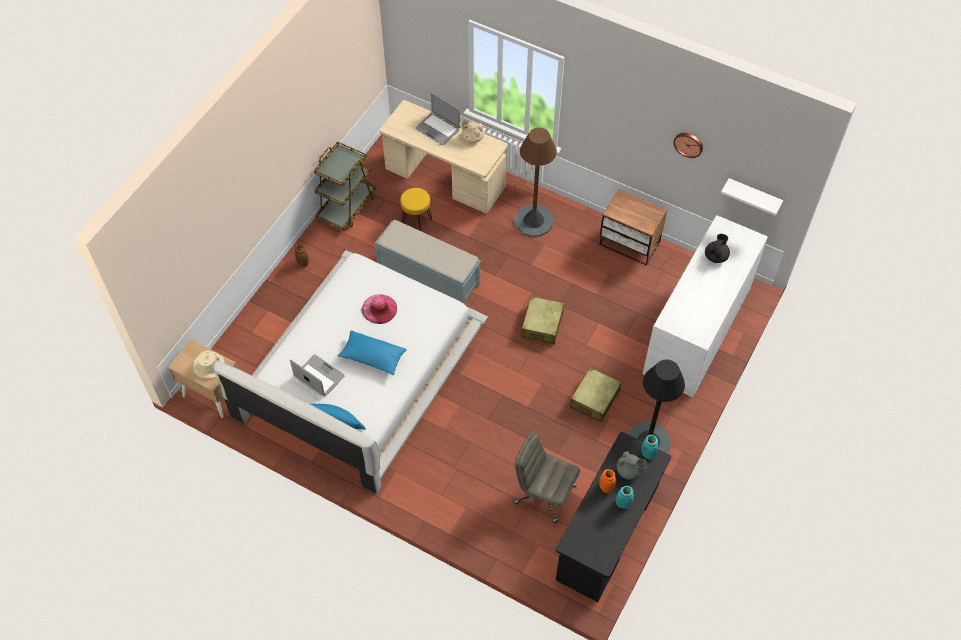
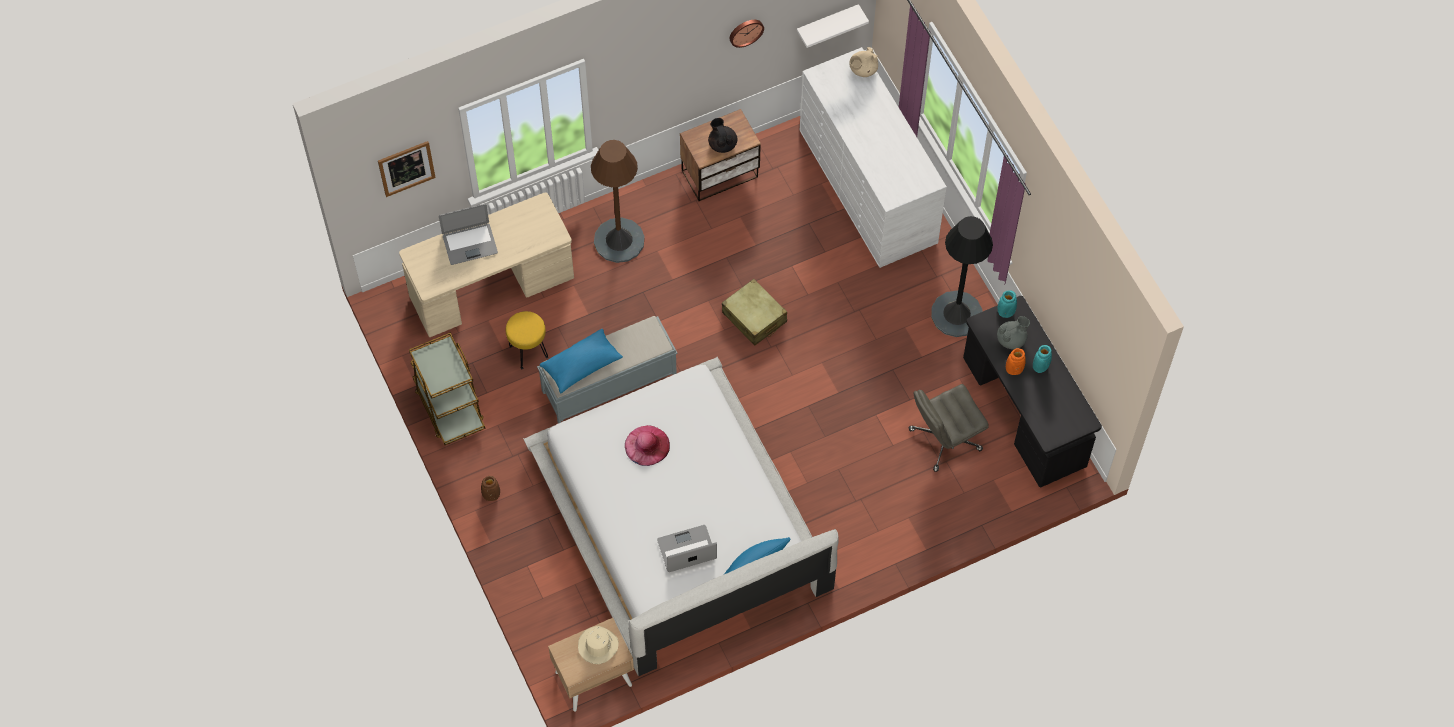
camera: 55 degrees left, 5 degrees up
(372, 357) = (702, 486): blue pillow -> blue pillow (581, 366)
(427, 41) = (406, 168): none -> picture
(472, 137) = (510, 219): beige teapot -> beige teapot (862, 70)
(594, 399) = (875, 328): beige suitcase -> none
(716, 256) = (850, 105): black teapot -> black teapot (722, 144)

